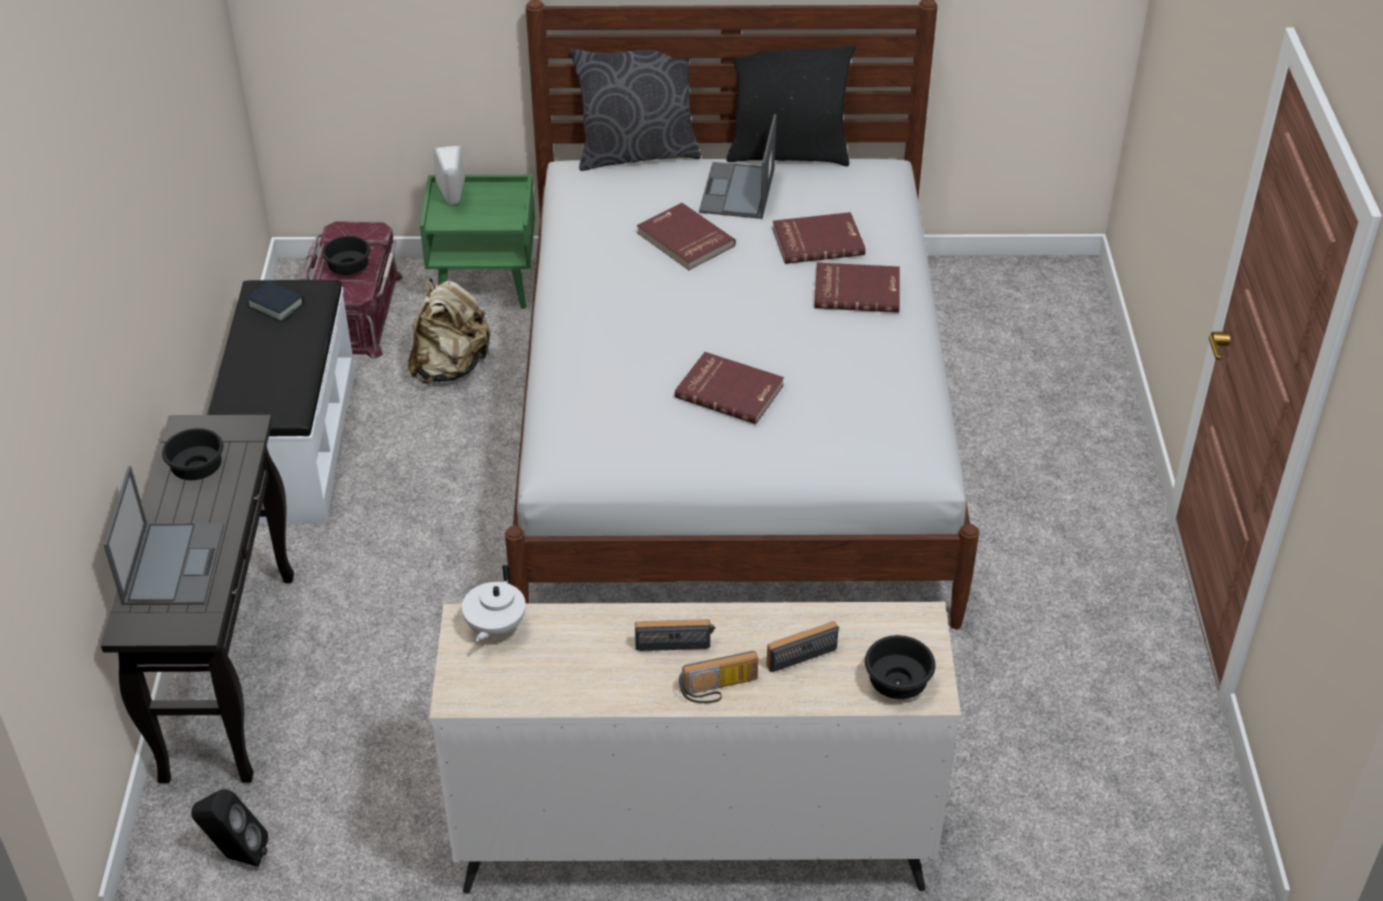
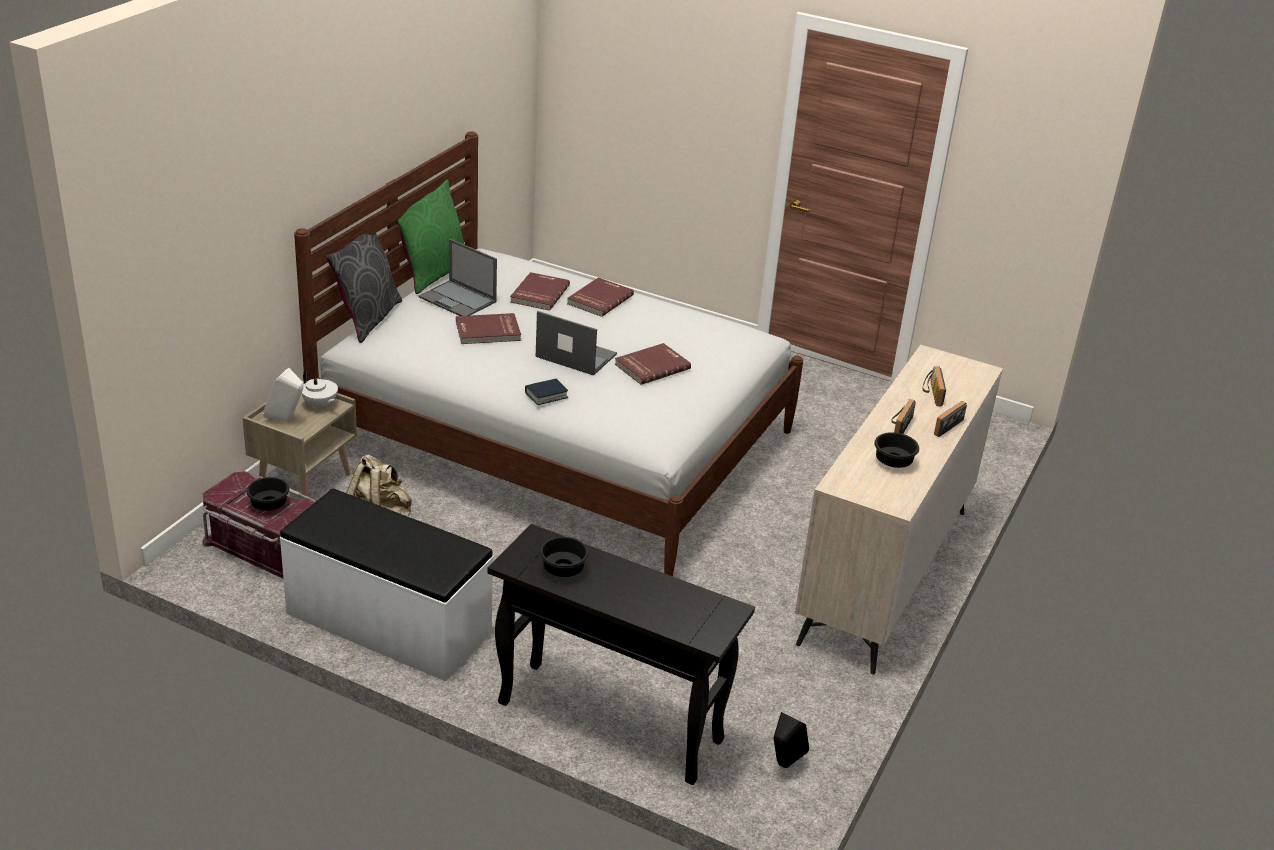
camera: 65 degrees left, 10 degrees down
(173, 563) = (657, 604): laptop -> laptop (575, 355)
(276, 305) = (333, 523): book -> book (546, 395)
(486, 286) = (304, 481): green nightstand -> beige nightstand
(495, 628) = (849, 477): white teapot -> white teapot (320, 405)
(719, 690) = (945, 425): radio -> radio turned 150 degrees counterclockwise
(788, 152) = (432, 273): black pillow -> green pillow
(899, 684) = (972, 375): black bowl -> black bowl (894, 462)

